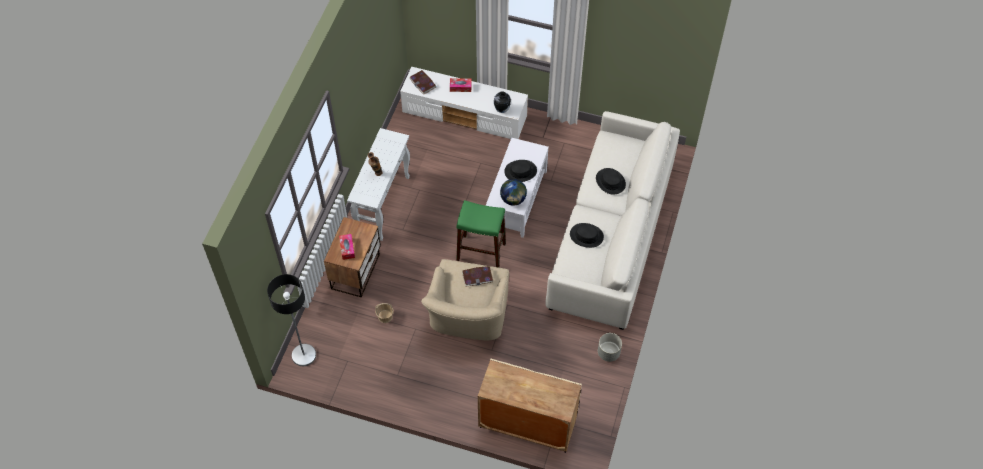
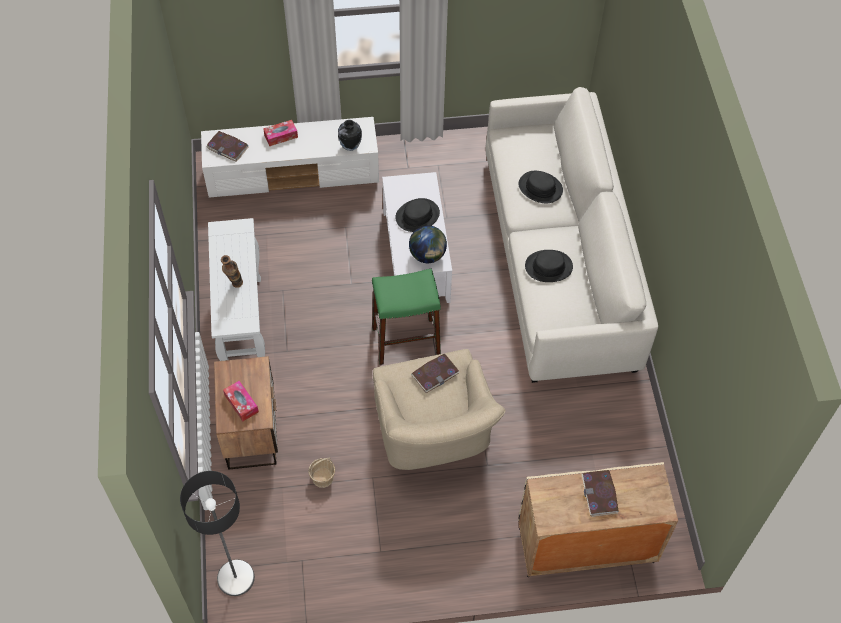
camera: 25 degrees left, 0 degrees up
(530, 386) = (600, 494): none -> book
(608, 353) = (636, 409): grey planter -> none

